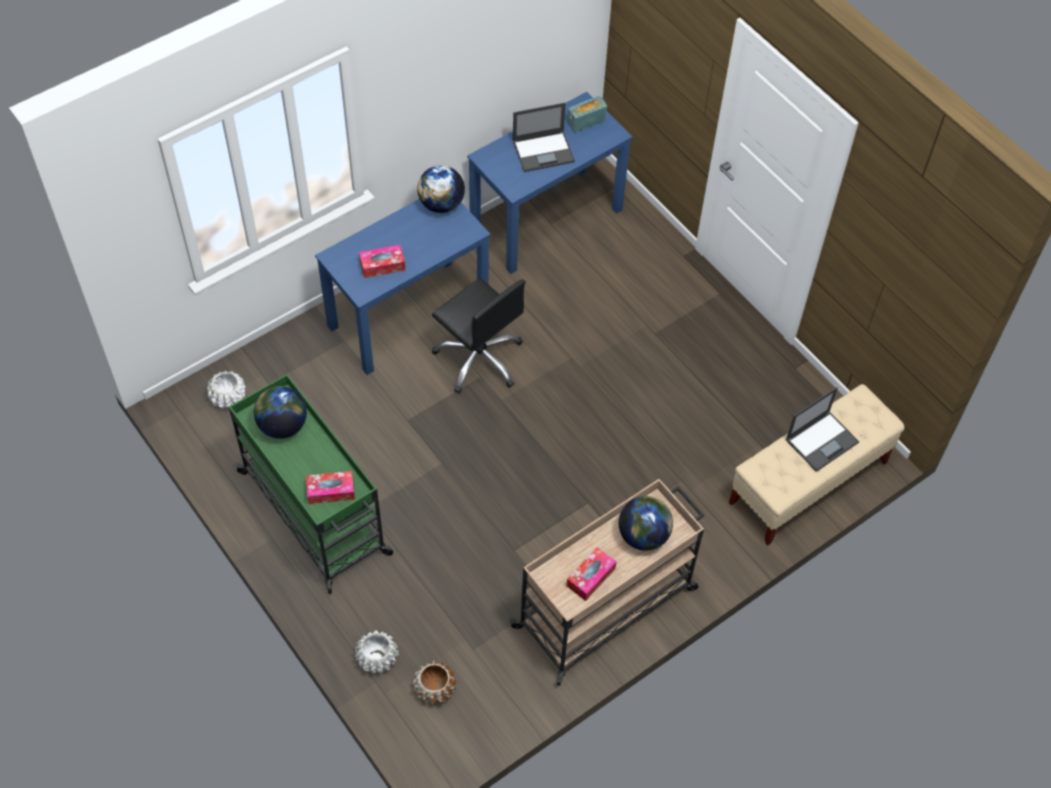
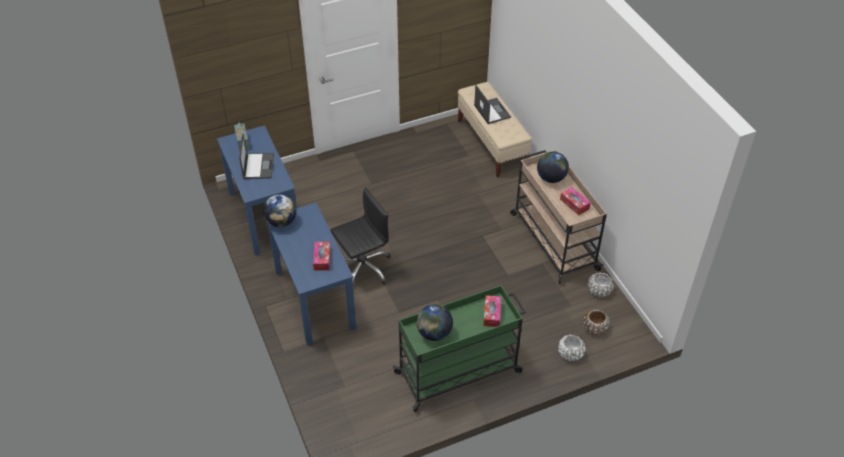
camera: 75 degrees left, 10 degrees down
(228, 397) = (349, 412): white planter -> white planter (599, 290)

